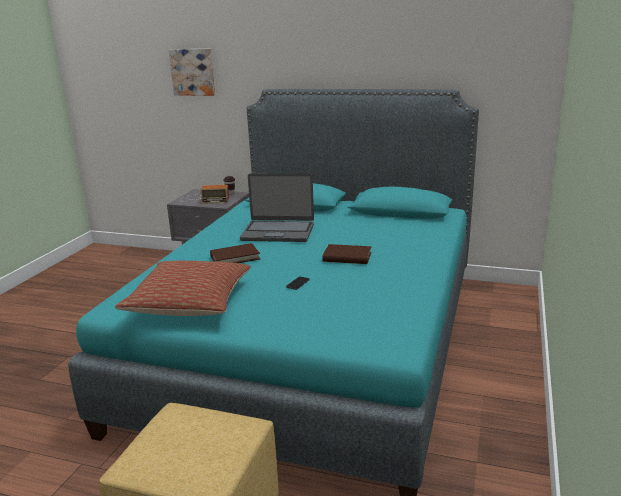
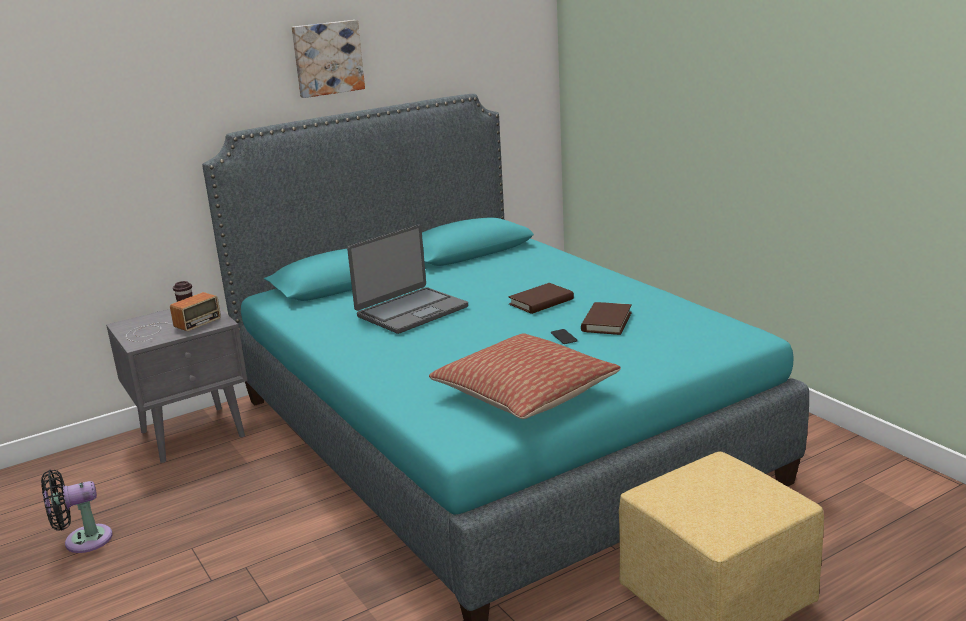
camera: 50 degrees left, 0 degrees up
(103, 291) = (83, 541): none -> black fan
(193, 72) = (84, 126): picture -> picture (327, 58)
(235, 257) = (444, 347): brown book -> brown book (606, 322)

